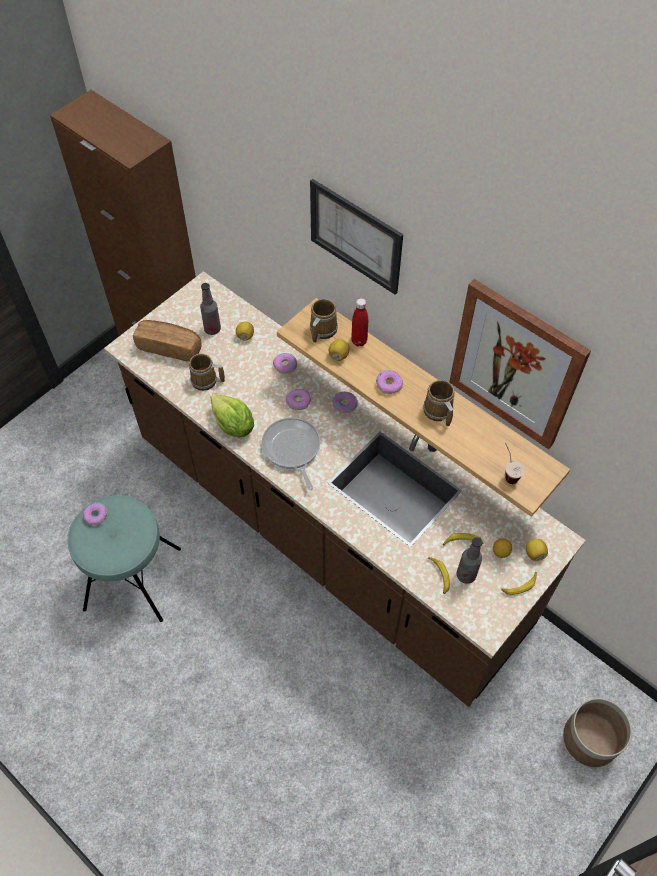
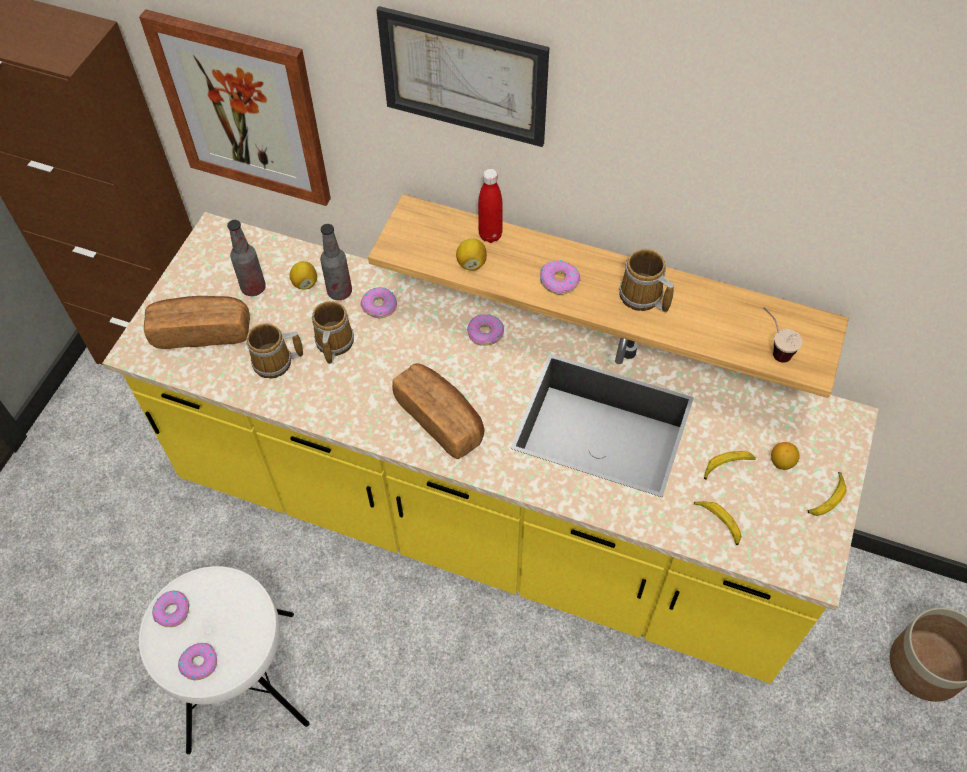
camera: 20 degrees left, 0 degrees up
(133, 578) = (242, 680): turquoise stool -> white stool
(233, 425) = (342, 412): lettuce -> none
(292, 449) = (440, 418): frying pan -> bread
(298, 401) = (419, 349): donut -> donut (199, 663)
(321, 330) = (431, 235): mug -> mug (333, 343)
(328, 532) = (485, 519): brown counter -> yellow counter
(466, 575) = (752, 509): bottle -> bottle (339, 292)
(515, 365) = (755, 192): picture -> picture (244, 109)
(534, 554) = (825, 449): lemon -> none

